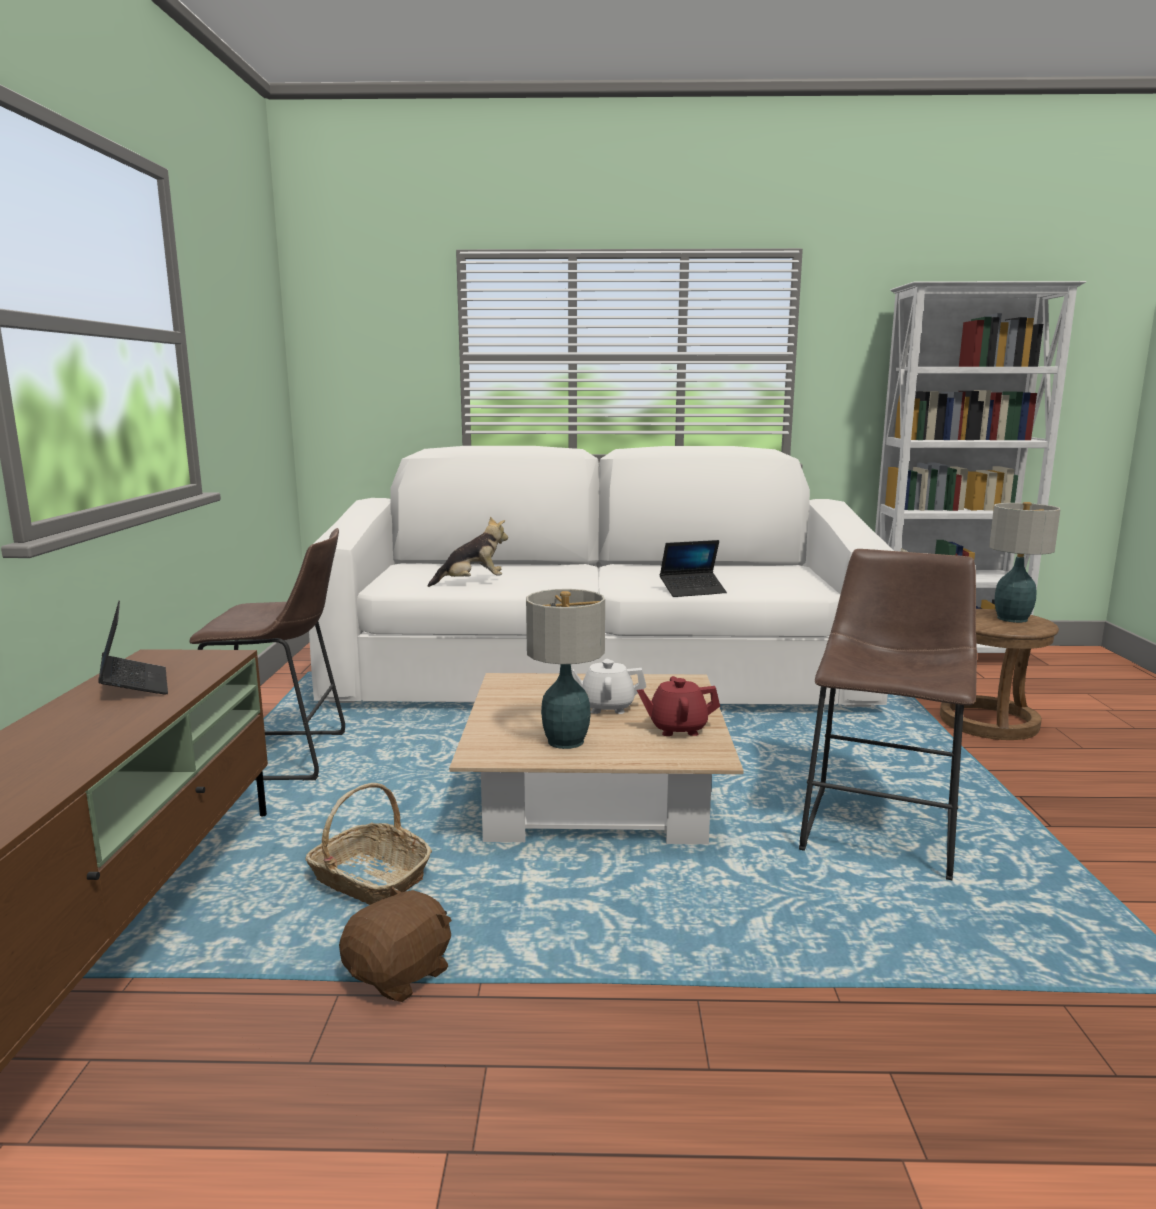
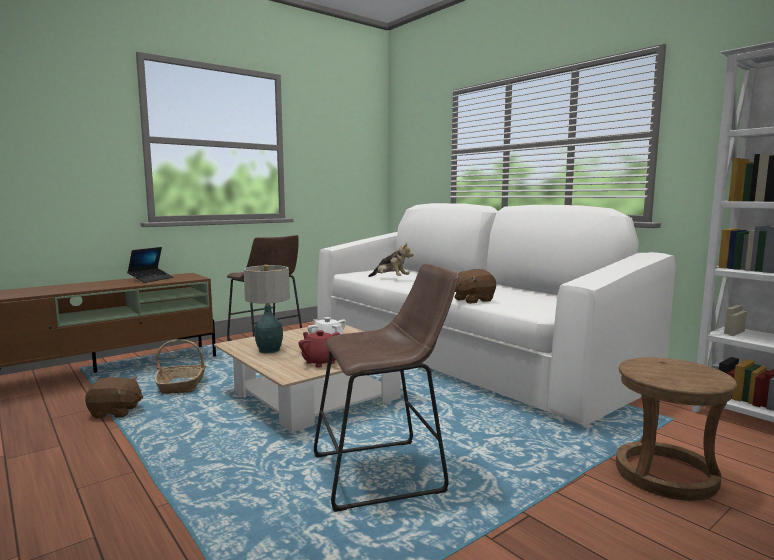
camera: 50 degrees right, 5 degrees down
(692, 591) = (472, 300): laptop -> brown plush toy
(1013, 619) = (693, 374): table lamp -> none

